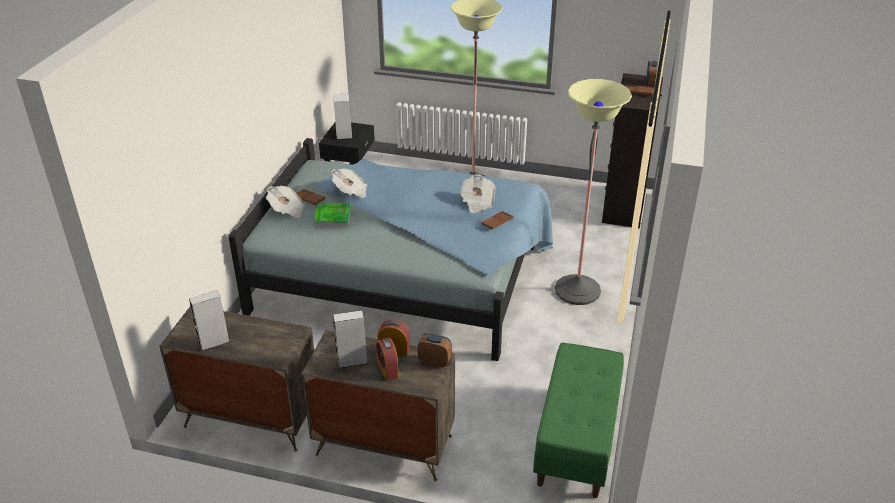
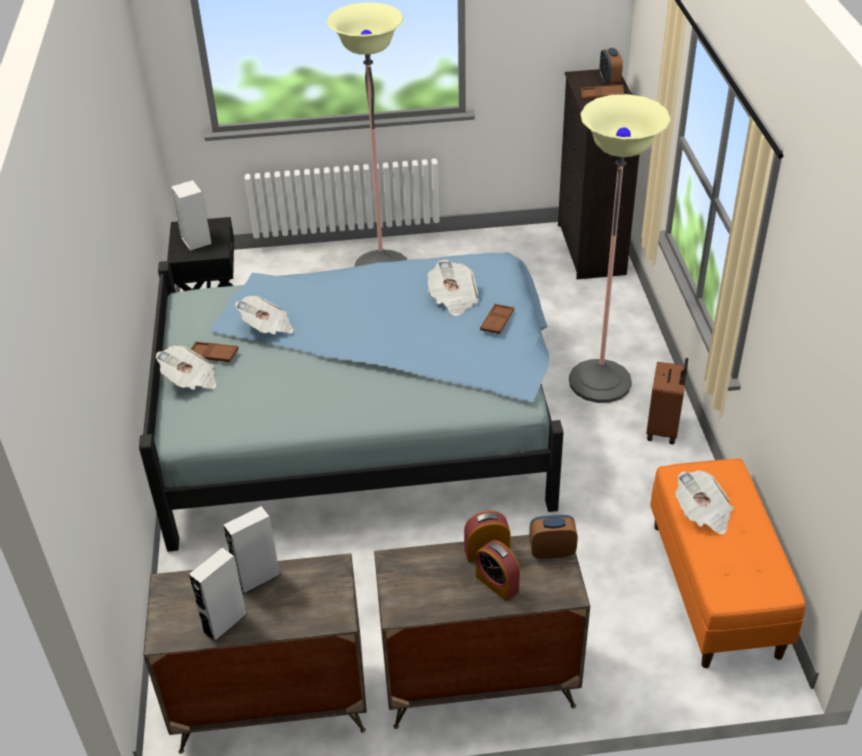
camera: 20 degrees left, 5 degrees up
(333, 218) = (265, 375): tray -> none
(352, 362) = (442, 588): grey speaker -> grey speaker (257, 579)
(572, 378) = (702, 513): none -> newspaper
(577, 440) = (716, 589): green bench -> orange bench
(604, 331) = (664, 429): none -> brown suitcase

